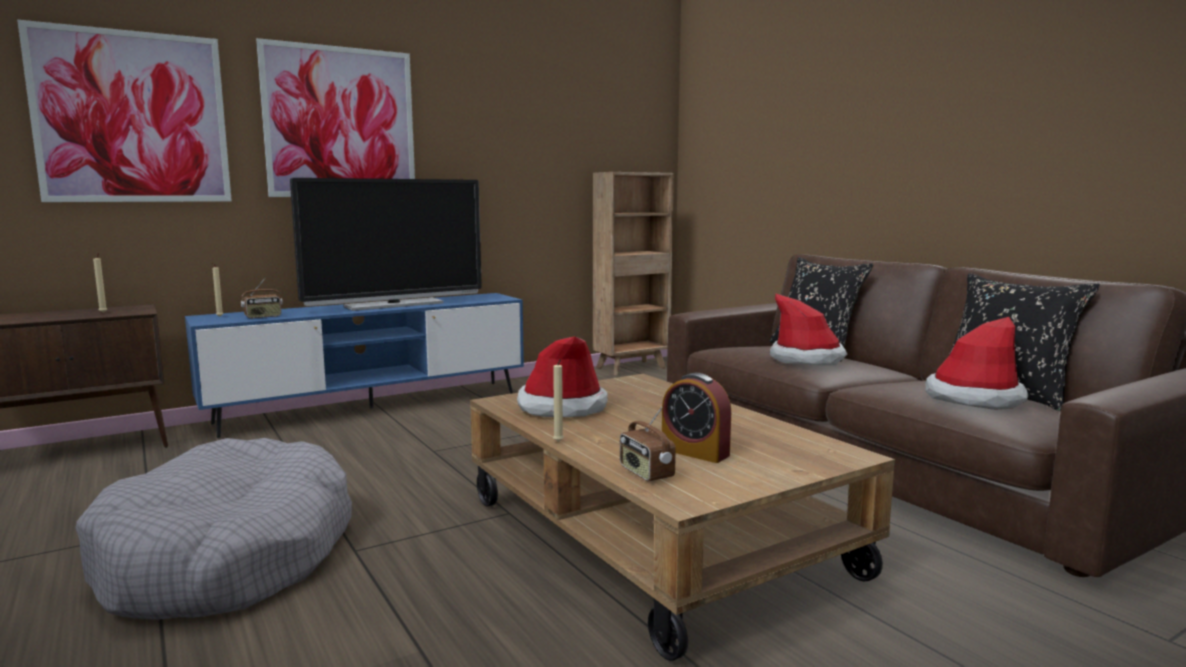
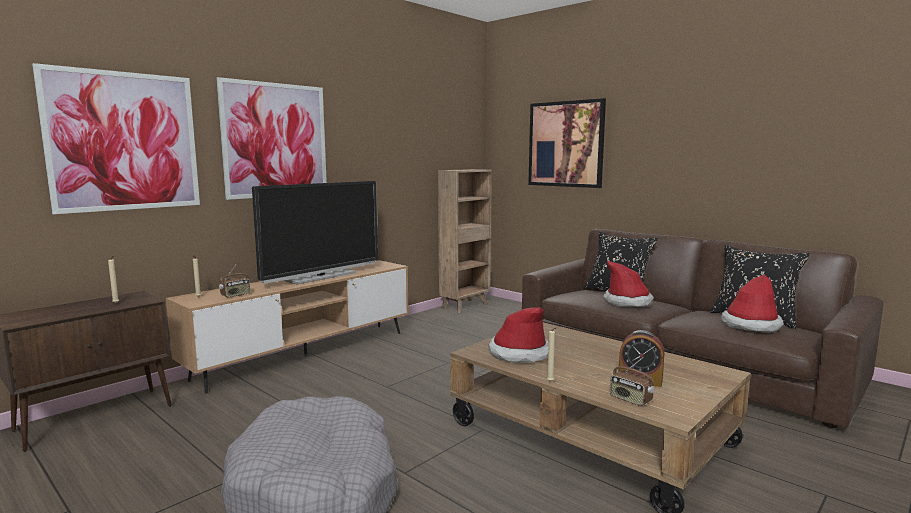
camera: 15 degrees left, 0 degrees up
(371, 407) = (306, 355): blue tv stand -> brown tv stand
(774, 131) = (565, 144): none -> picture

